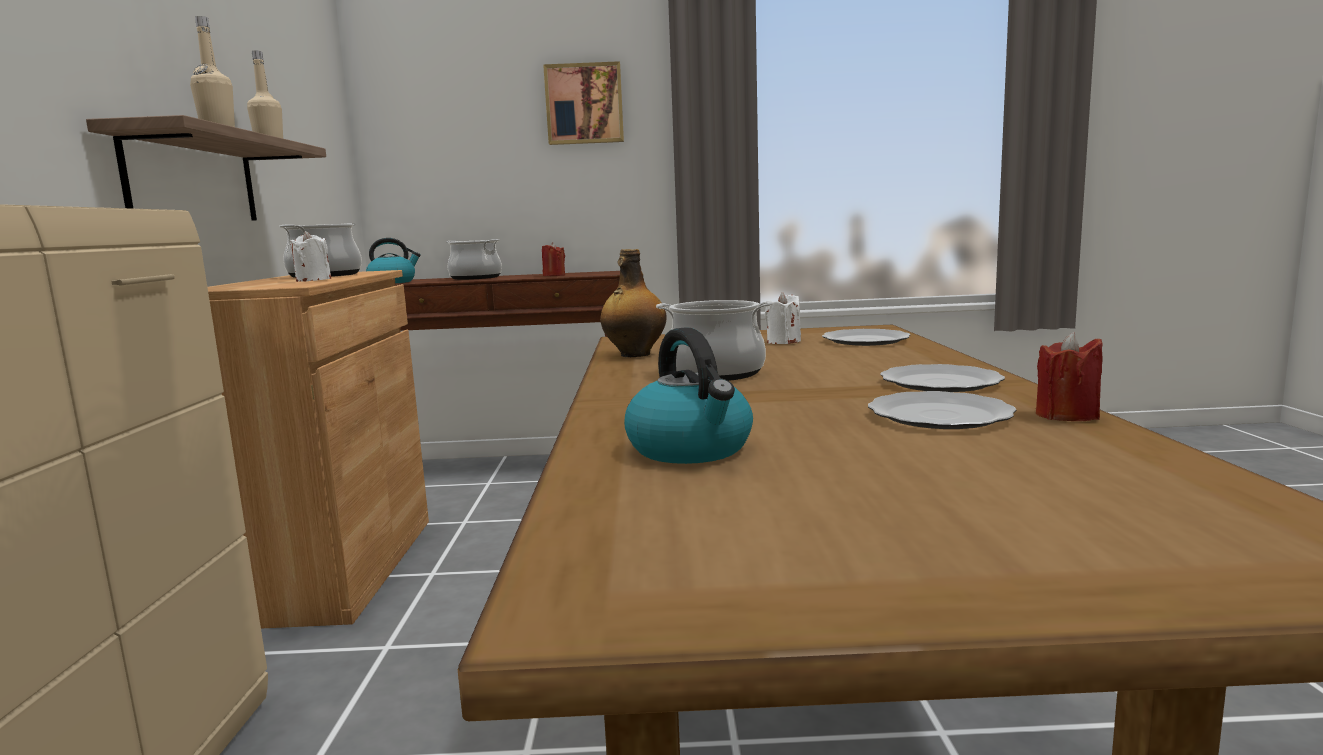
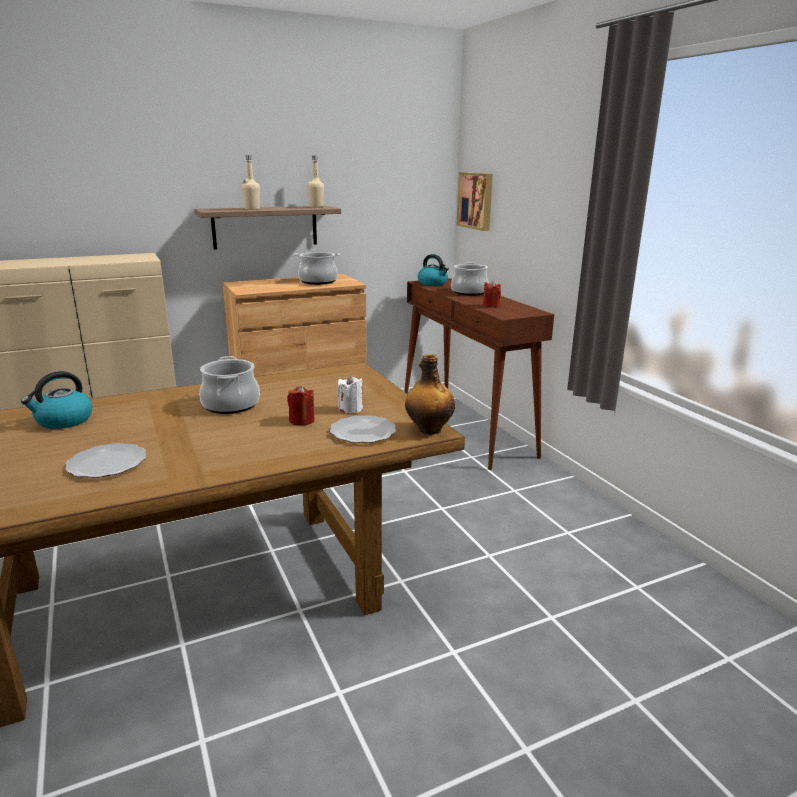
camera: 65 degrees right, 10 degrees up
(313, 280) = (280, 287): white candle -> none
(584, 104) = (557, 168): picture -> picture (476, 200)
(634, 355) = (292, 379): bottle -> bottle (429, 429)
(942, 383) = (195, 462): plate -> none
(1066, 415) = (96, 495): red candle -> red candle (301, 420)

